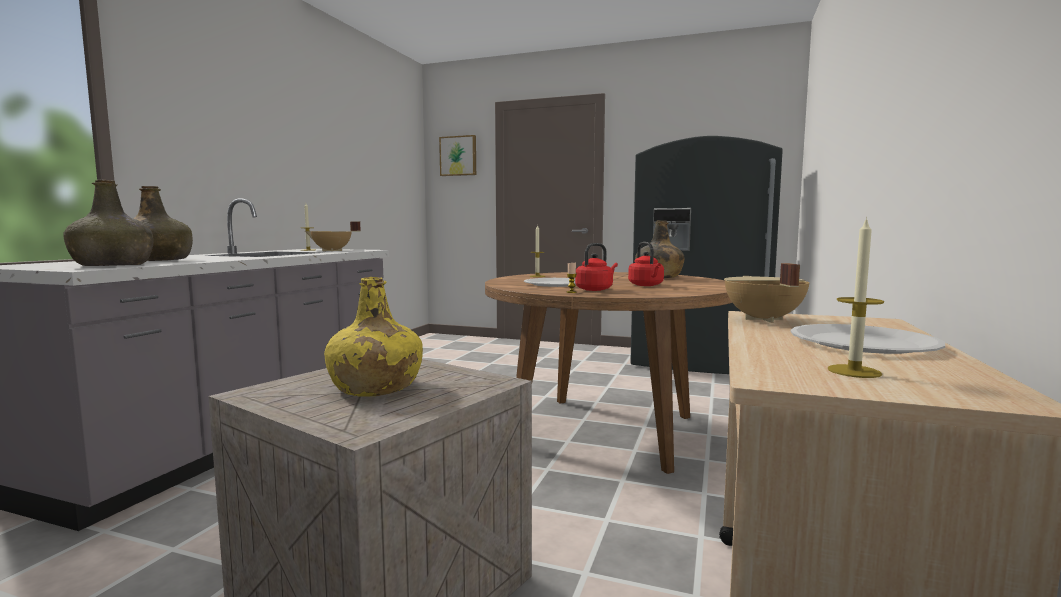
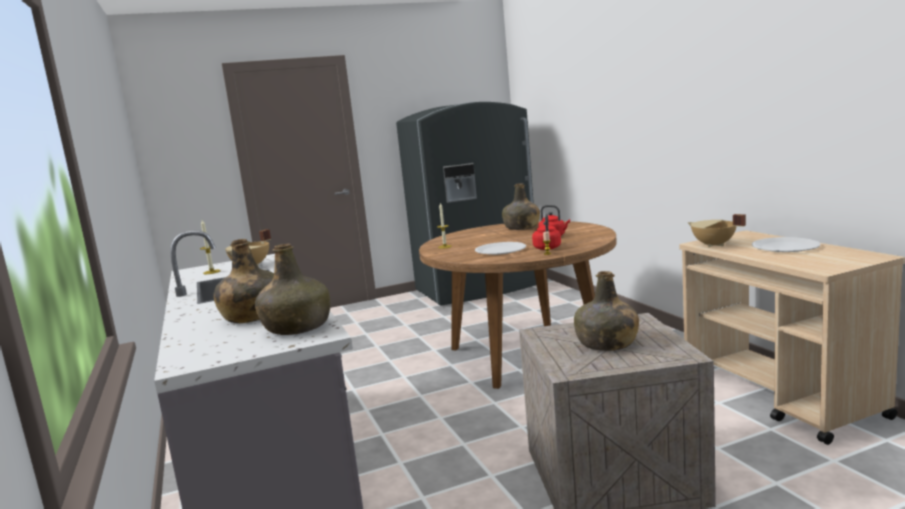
camera: 40 degrees left, 5 degrees up
(374, 388) = (607, 344): yellow bottle -> green bottle
(458, 156) = (182, 126): picture -> none
(854, 371) = (827, 259): candle -> none

